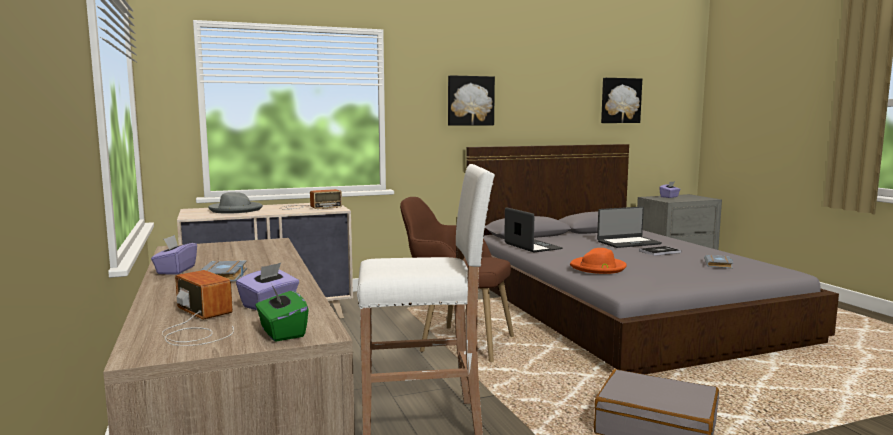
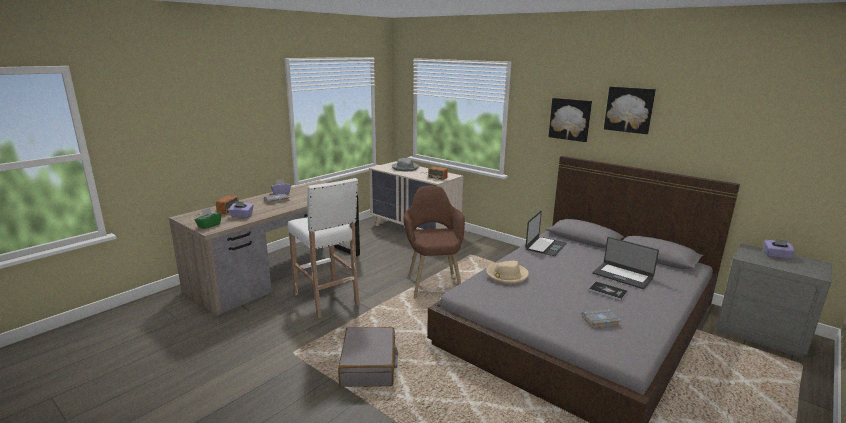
camera: 60 degrees right, 10 degrees up
(598, 268) = (506, 275): orange hat -> beige hat
(620, 100) = (741, 136): picture -> picture (629, 109)

